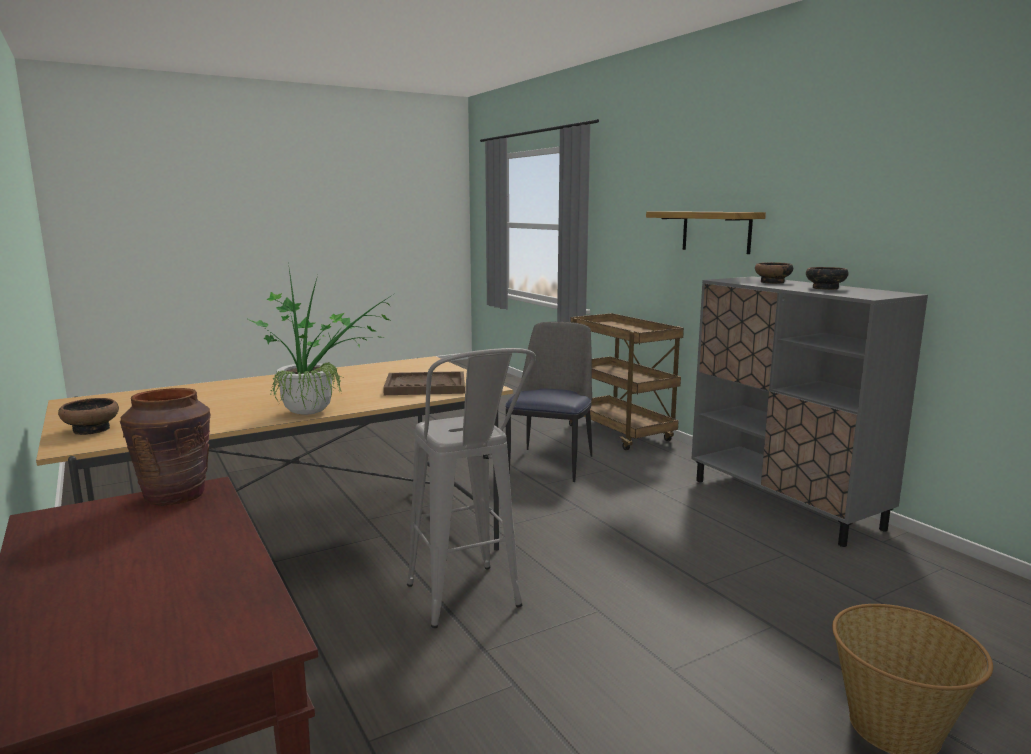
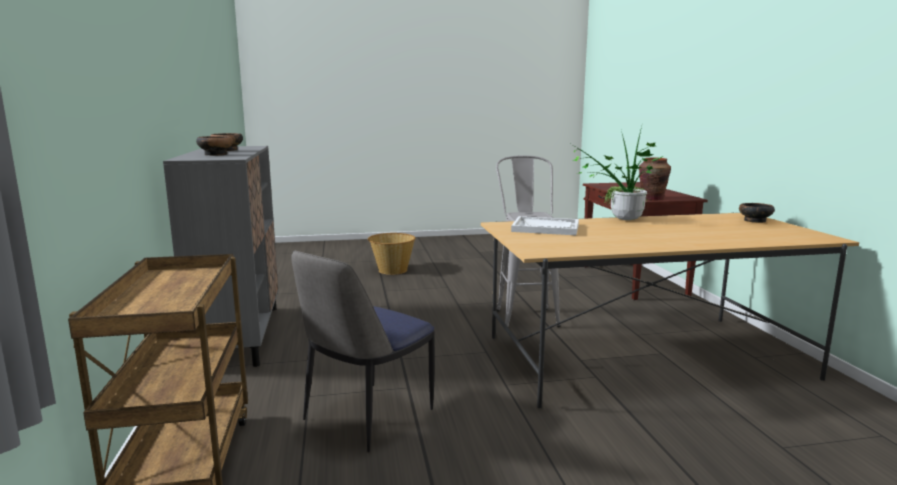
camera: 160 degrees left, 0 degrees up
(425, 386) = (546, 228): brown tray -> white tray
(716, 231) = (122, 113): shelf -> none

